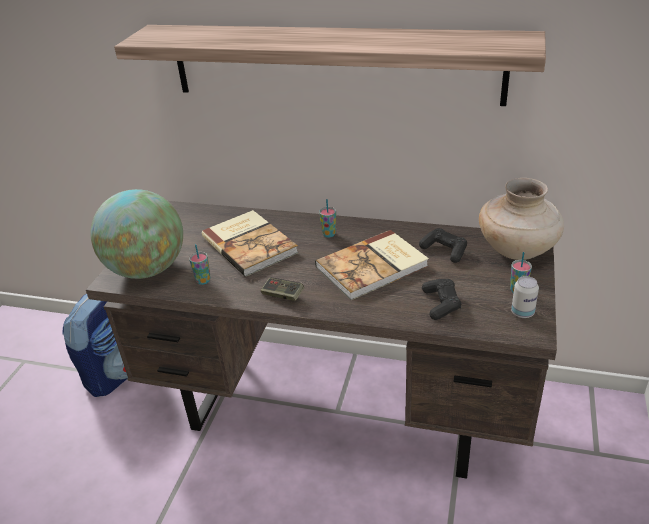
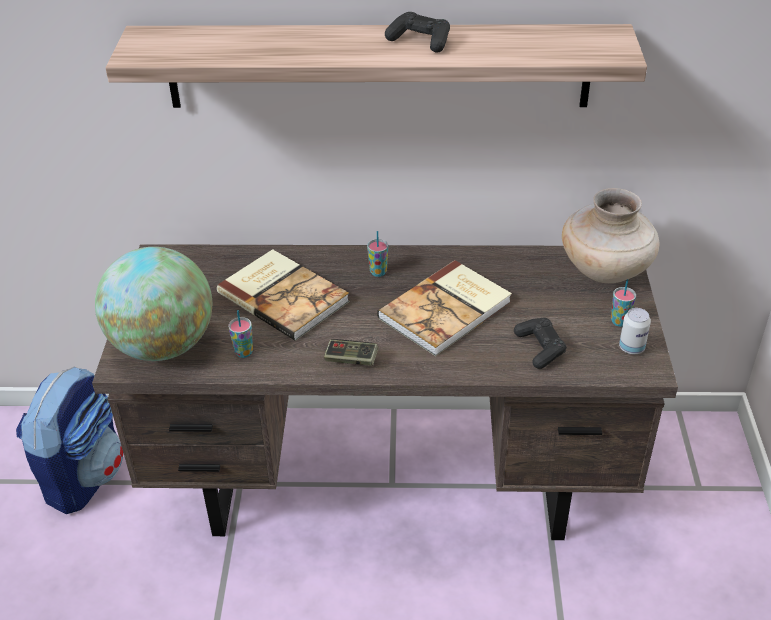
camera: 15 degrees left, 5 degrees up
(444, 250) = (523, 280): black game controller -> black game controller (420, 41)

